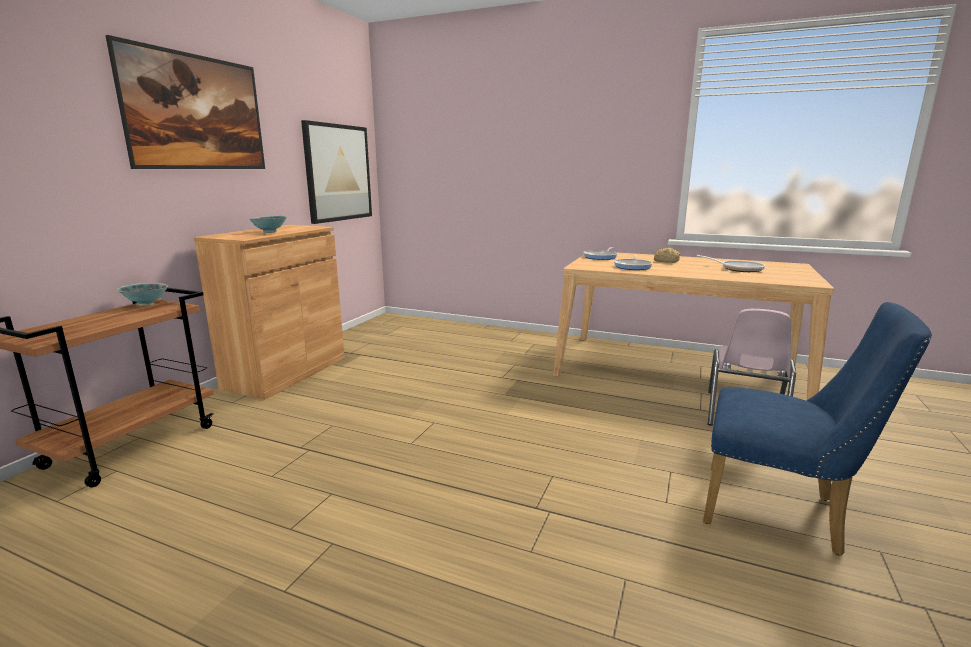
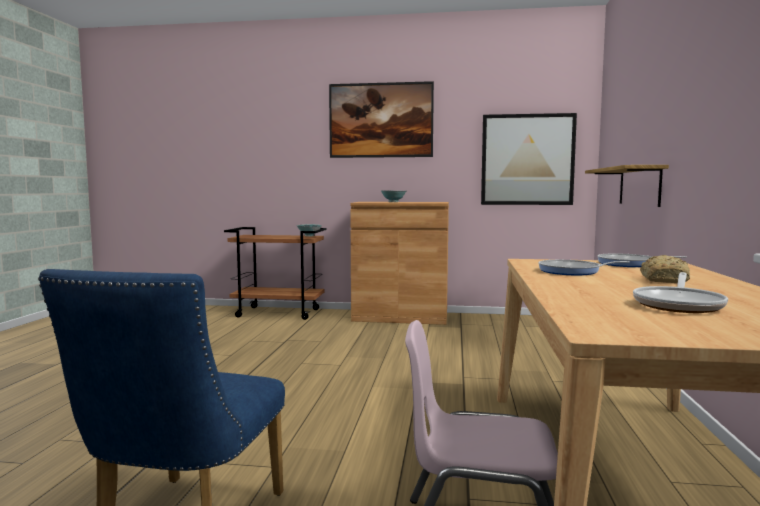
camera: 75 degrees right, 10 degrees down
(487, 200) = (639, 186): none -> shelf

